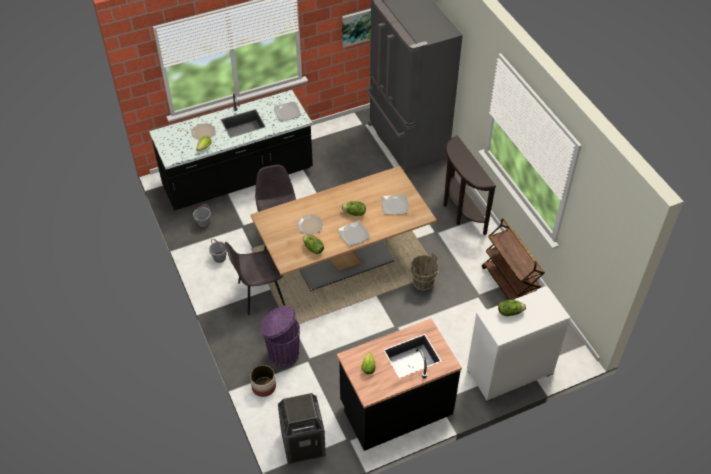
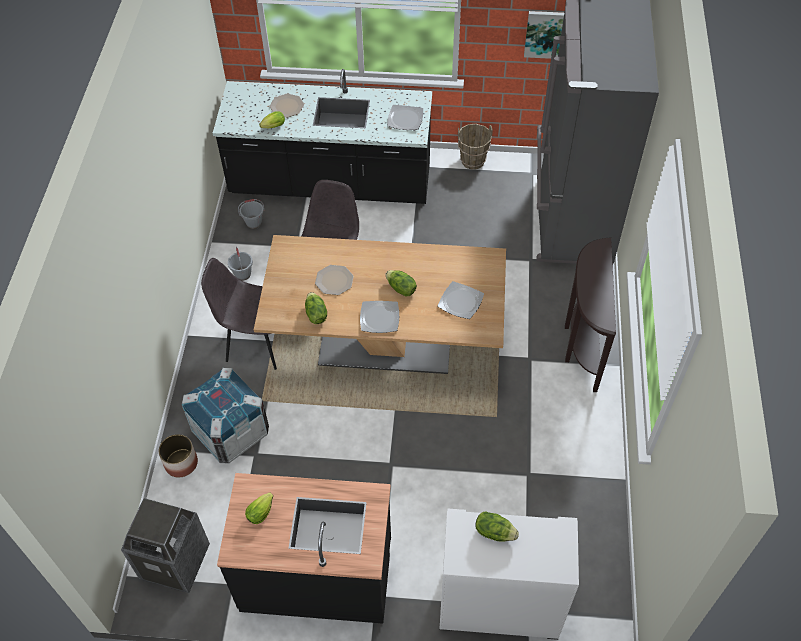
camera: 30 degrees right, 5 degrees up
(282, 354) = (231, 431): purple trash can -> crate
(423, 284) = (465, 422): brown bucket -> brown bucket (473, 161)
(509, 286) = (580, 481): brown cart -> none

